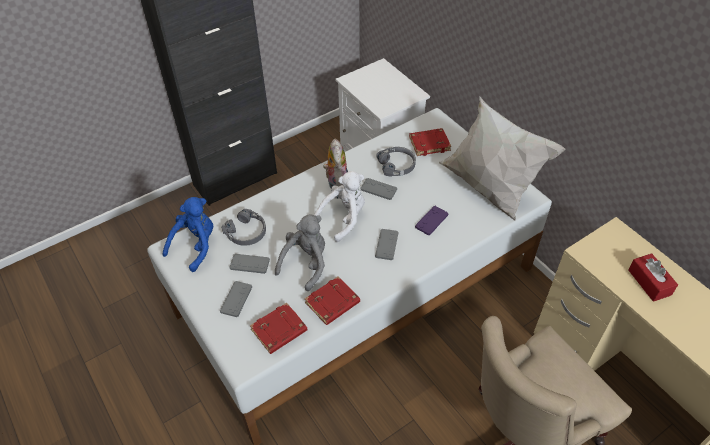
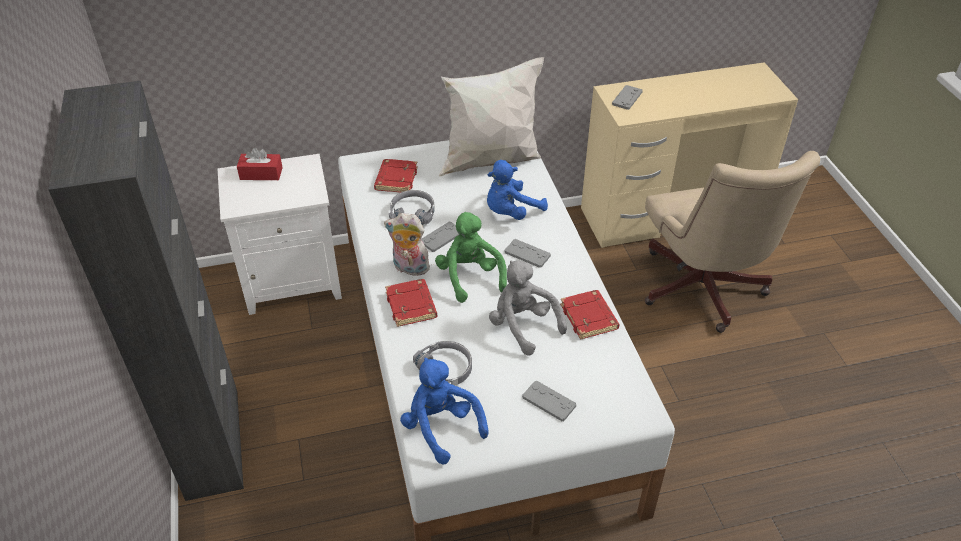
camera: 70 degrees left, 5 degrees down
(249, 264) = (499, 377): grey game controller -> grey game controller (627, 98)
(279, 331) = (610, 372): red book -> red book (412, 306)
(344, 218) = (470, 277): white plush toy -> green plush toy
(431, 221) = (511, 212): purple game controller -> blue plush toy
(649, 282) = (672, 96): red tissue box -> red tissue box (261, 173)

